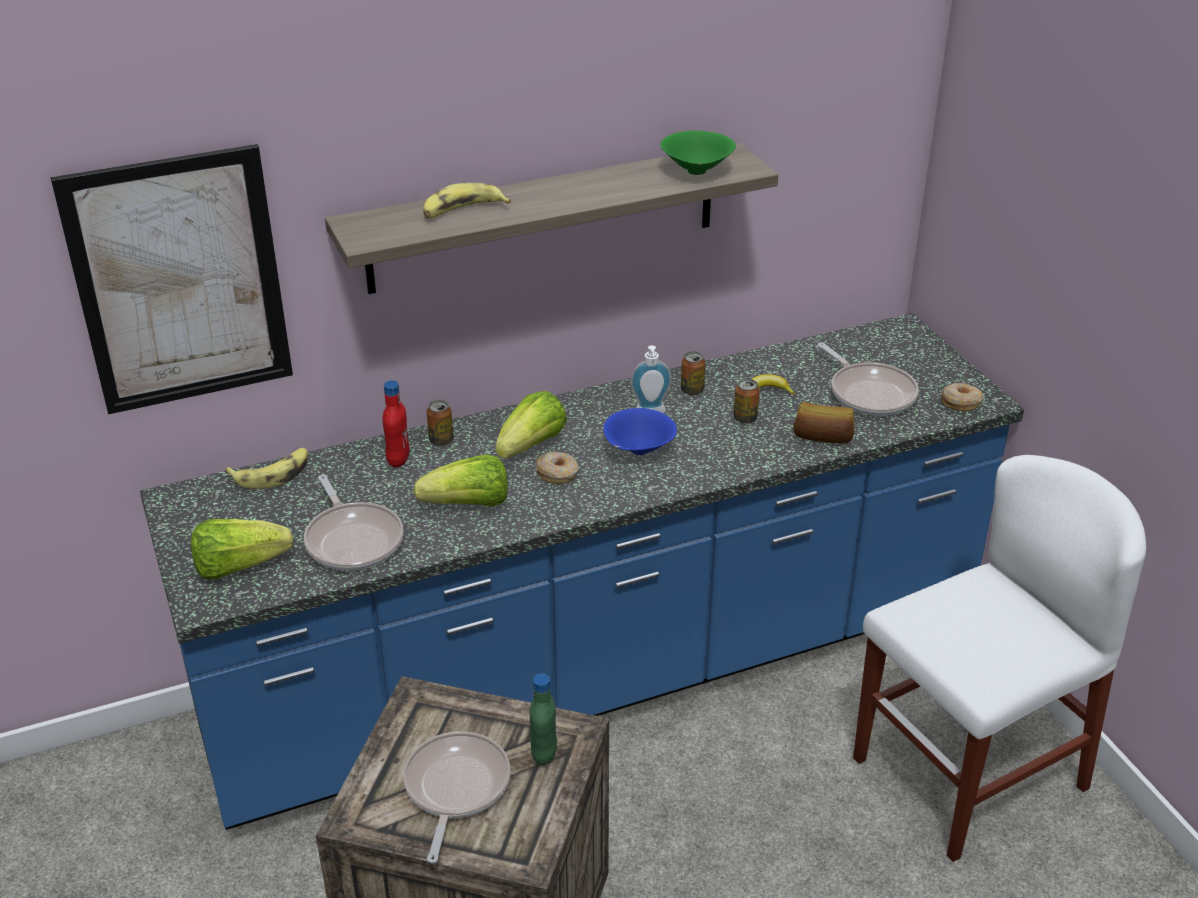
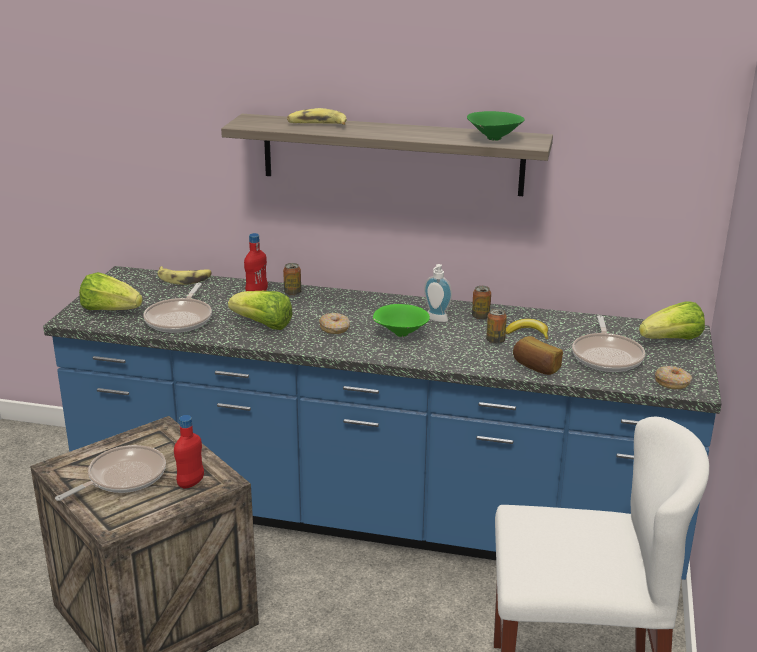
camera: 35 degrees right, 10 degrees down
(180, 282) = (151, 133): picture -> none
(532, 446) = (340, 311): lettuce -> lettuce (672, 340)
(544, 753) = (191, 483): green bottle -> red bottle
(638, 451) = (399, 334): blue bowl -> green bowl

